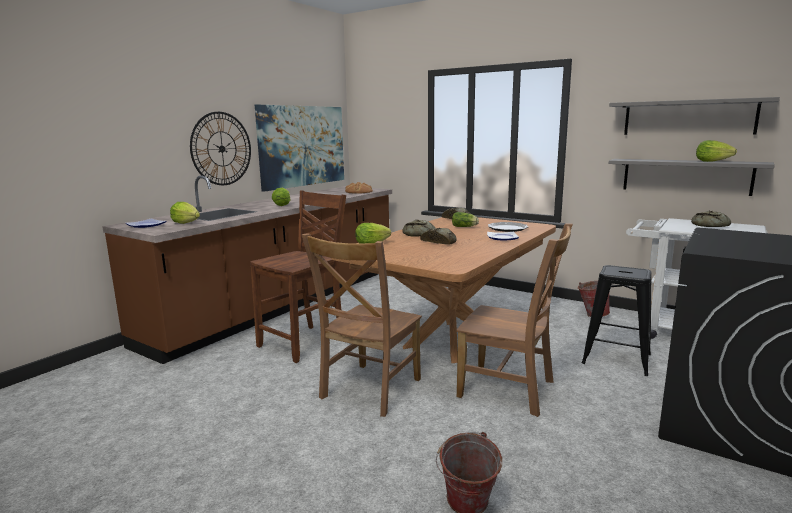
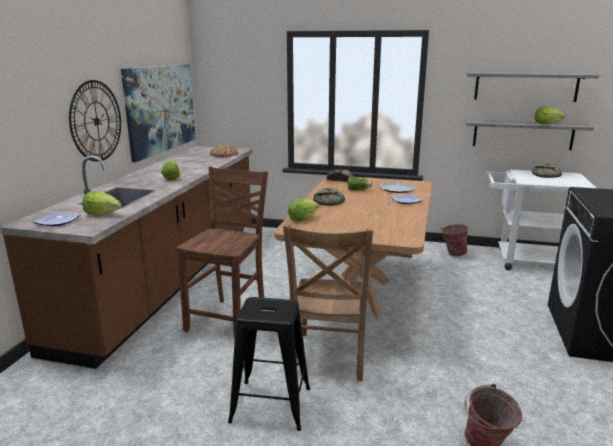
camera: 20 degrees left, 5 degrees up
(439, 241) = (358, 210): bread -> none
(510, 390) = (442, 335): brown chair -> none
(616, 359) = (496, 292): black stool -> black stool (270, 405)

